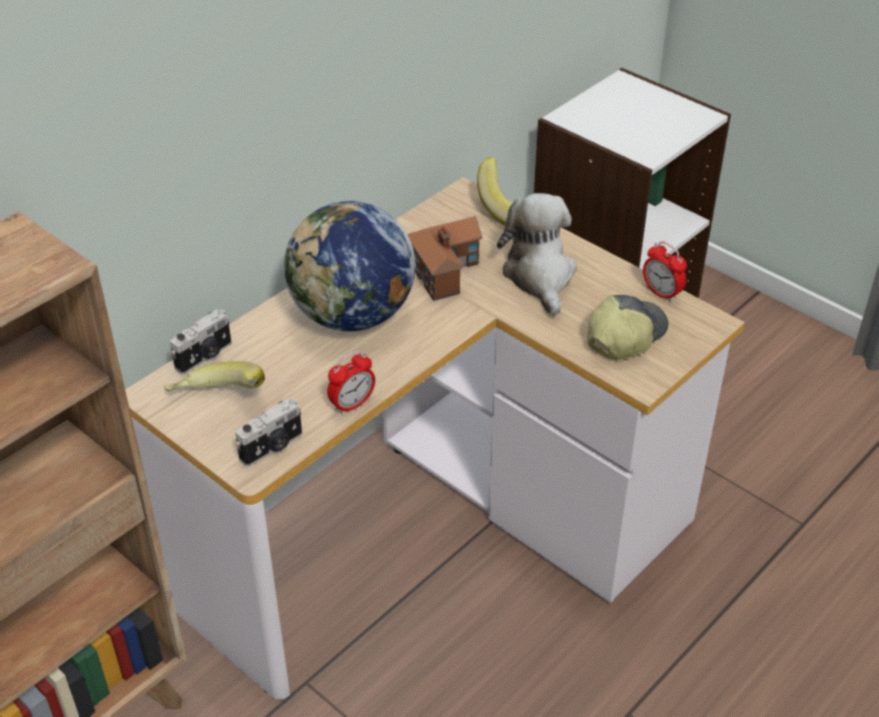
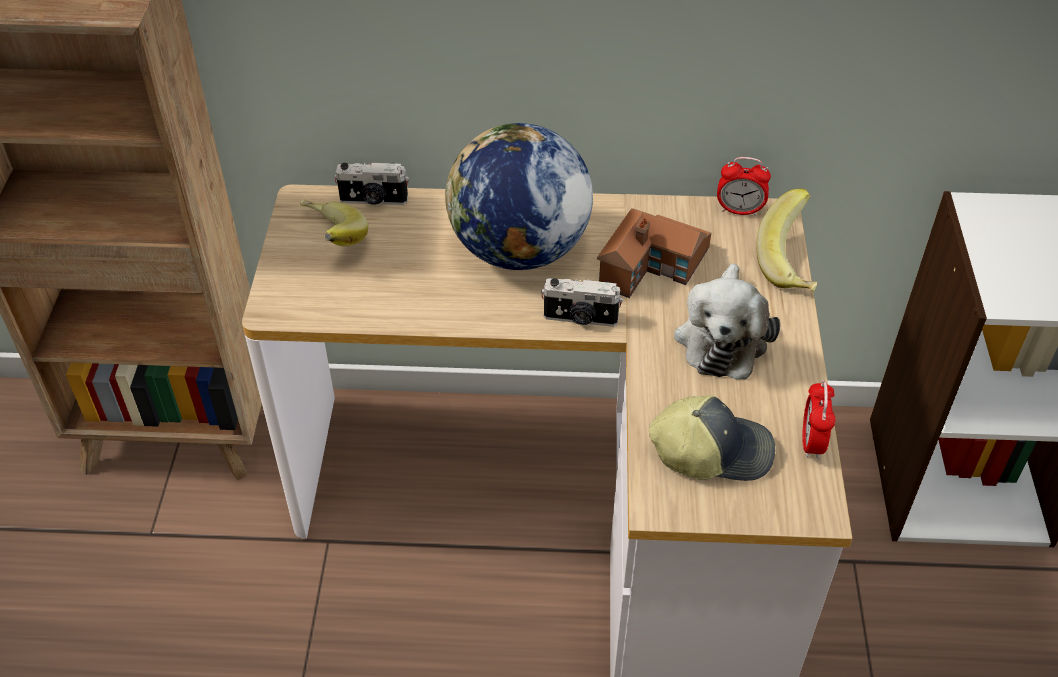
camera: 50 degrees right, 5 degrees up
(272, 448) = (309, 305): camera -> camera (580, 319)
(352, 404) = (408, 320): alarm clock -> alarm clock (739, 210)
(540, 276) = (722, 337): plush toy -> plush toy turned 150 degrees clockwise

